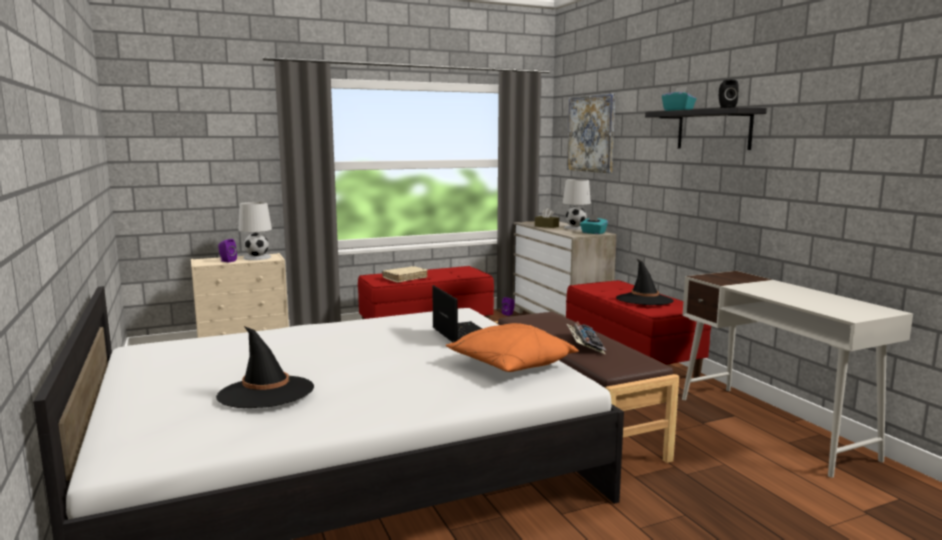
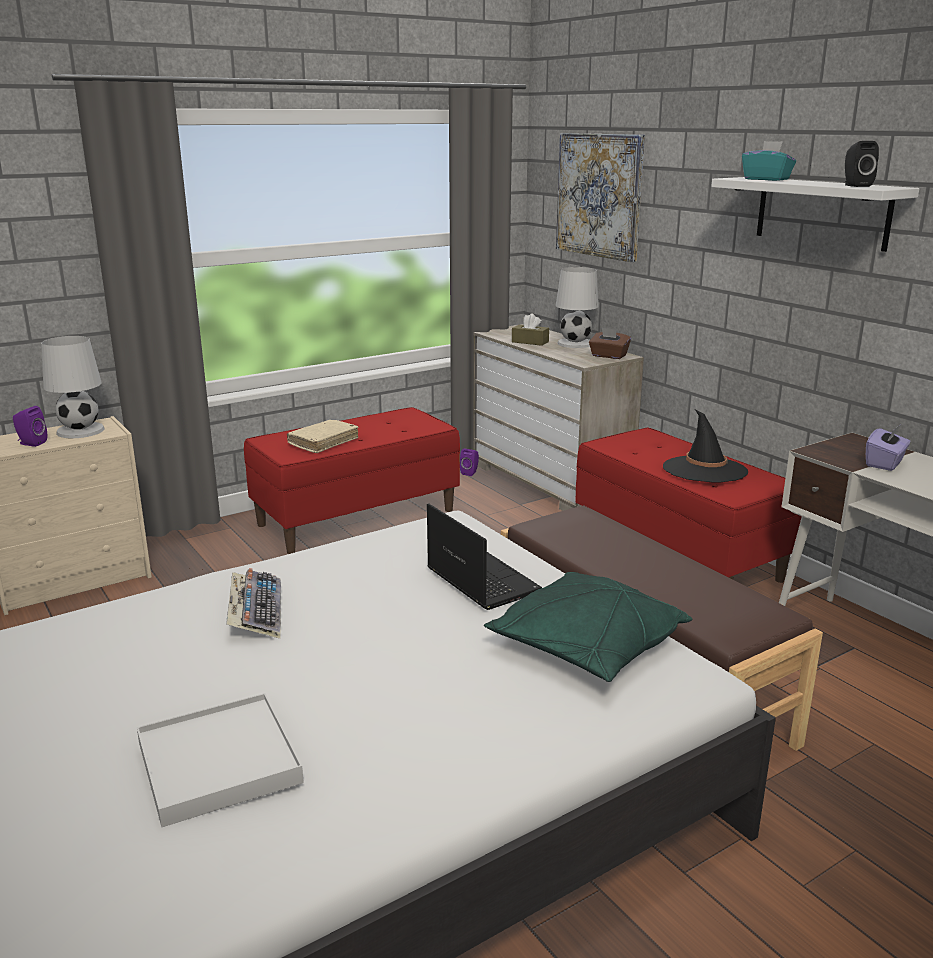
camera: 10 degrees left, 10 degrees up
(266, 392) = (219, 763): black hat -> white tray
(510, 365) = (586, 648): orange pillow -> green pillow
(584, 343) = (664, 577): keyboard -> keyboard (255, 612)
(593, 233) = (608, 356): turquoise tissue box -> brown tissue box
(713, 129) = (822, 212): black shelf -> white shelf
(747, 283) = (885, 463): none -> purple tissue box

